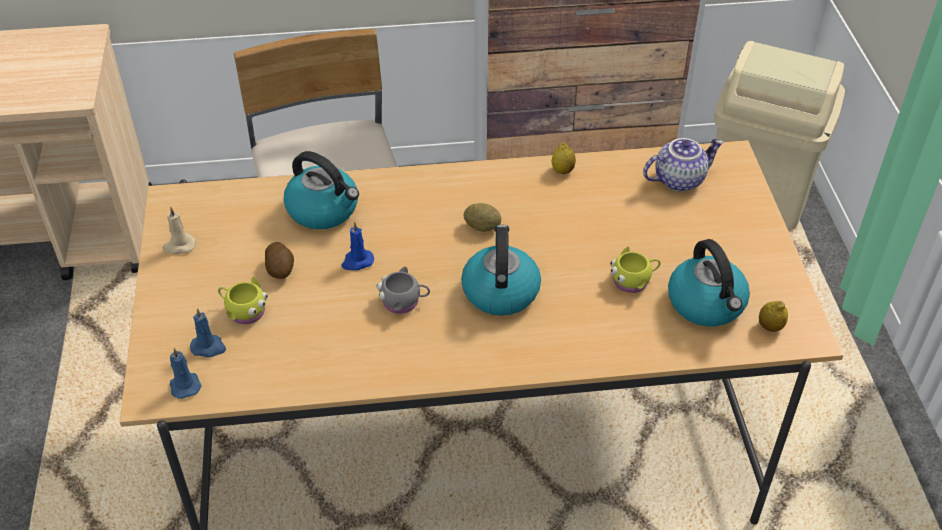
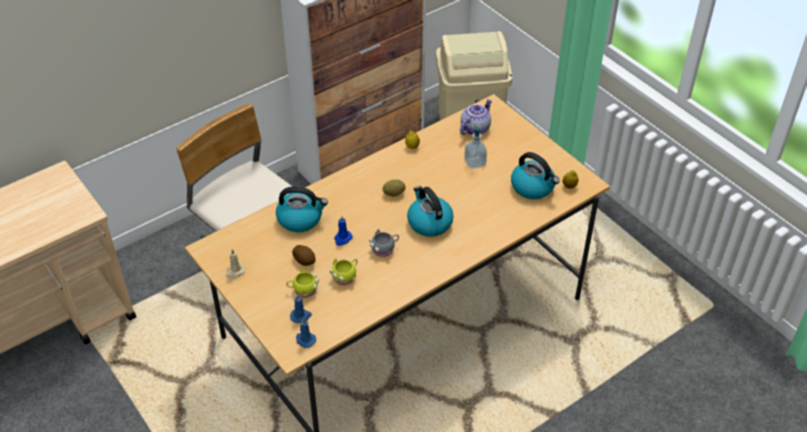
camera: 30 degrees left, 0 degrees up
(633, 280) = (490, 190): yellow mug -> yellow mug (345, 276)
(640, 229) = (475, 162): none -> soap dispenser

